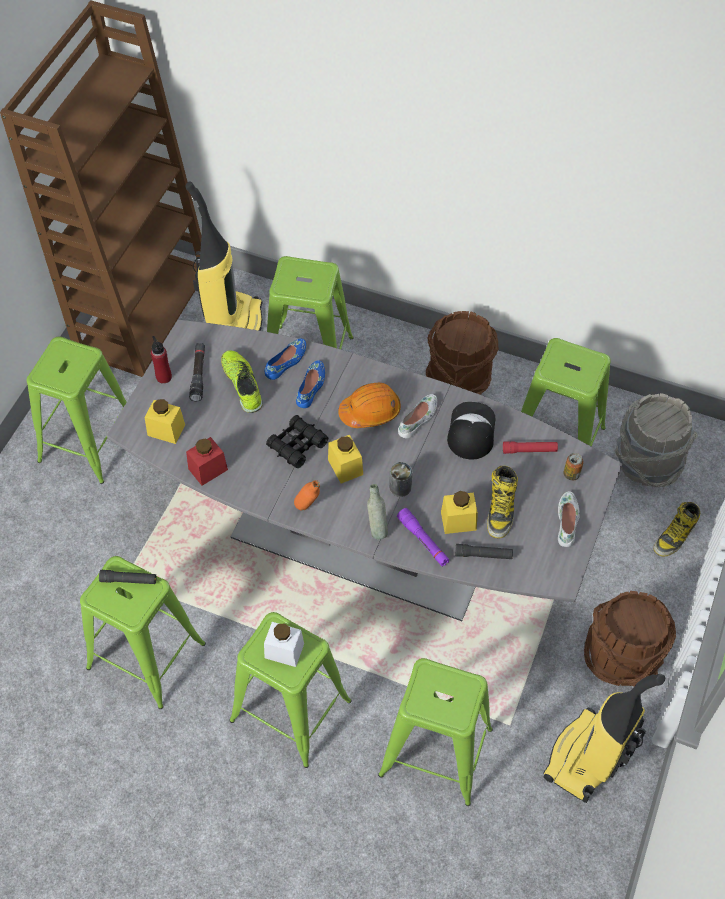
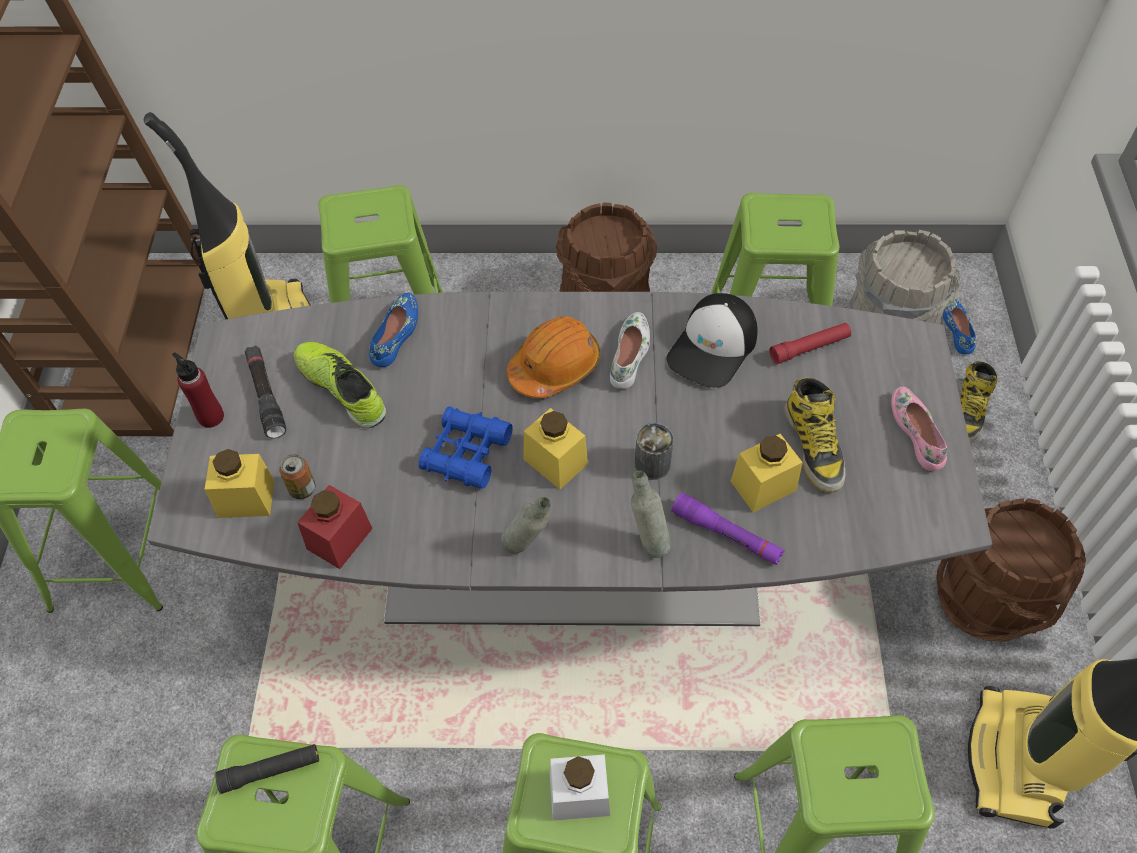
camera: 20 degrees left, 0 degrees up
(297, 445) = (466, 453): black binoculars -> blue binoculars
(308, 509) = (527, 547): orange bottle -> grey bottle
(311, 387) = (450, 359): blue shoe -> blue shoe (958, 329)
(471, 431) = (713, 347): cap -> cap turned 135 degrees counterclockwise
(483, 555) = (826, 524): black flashlight -> none
(567, 522) = (917, 432): white shoe -> pink shoe
(571, 474) = (884, 362): can -> can (302, 489)

